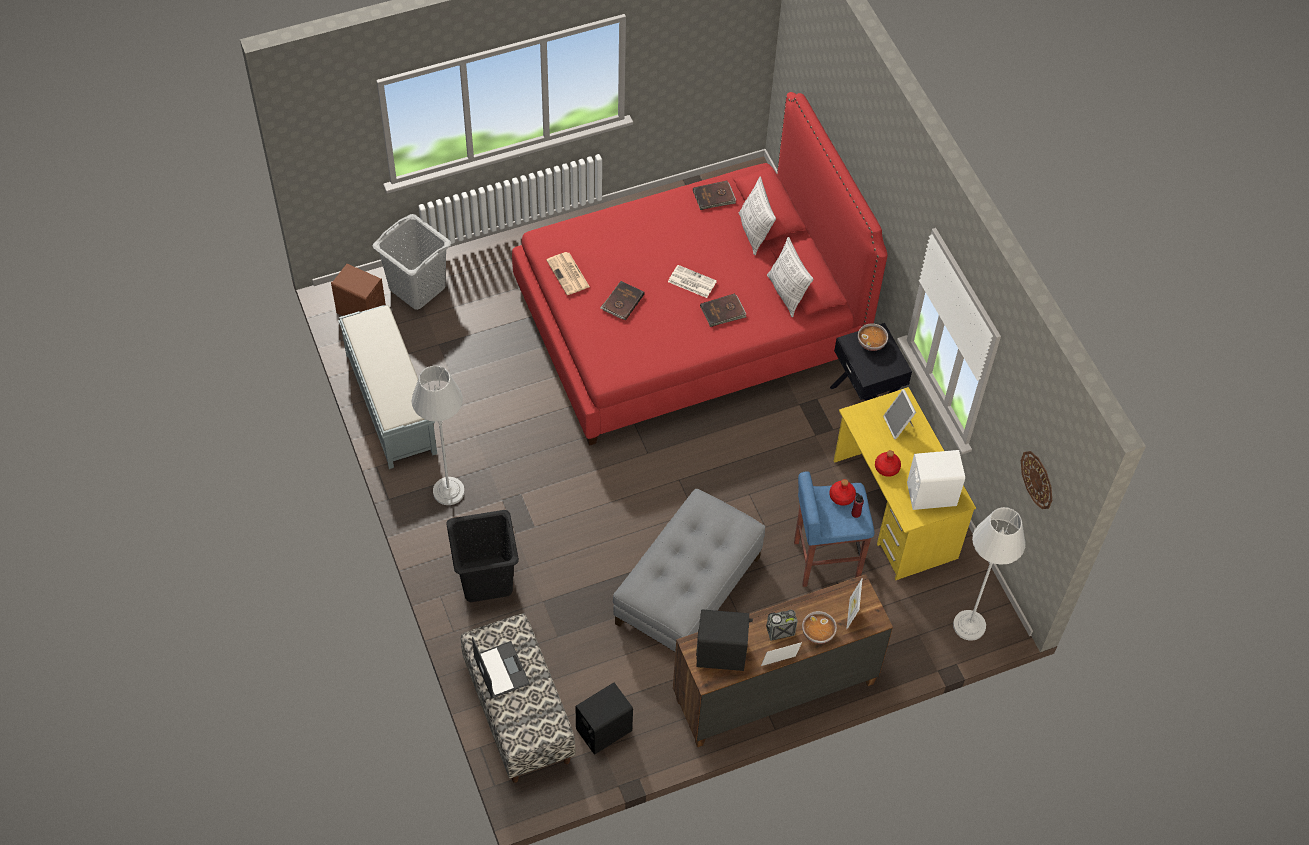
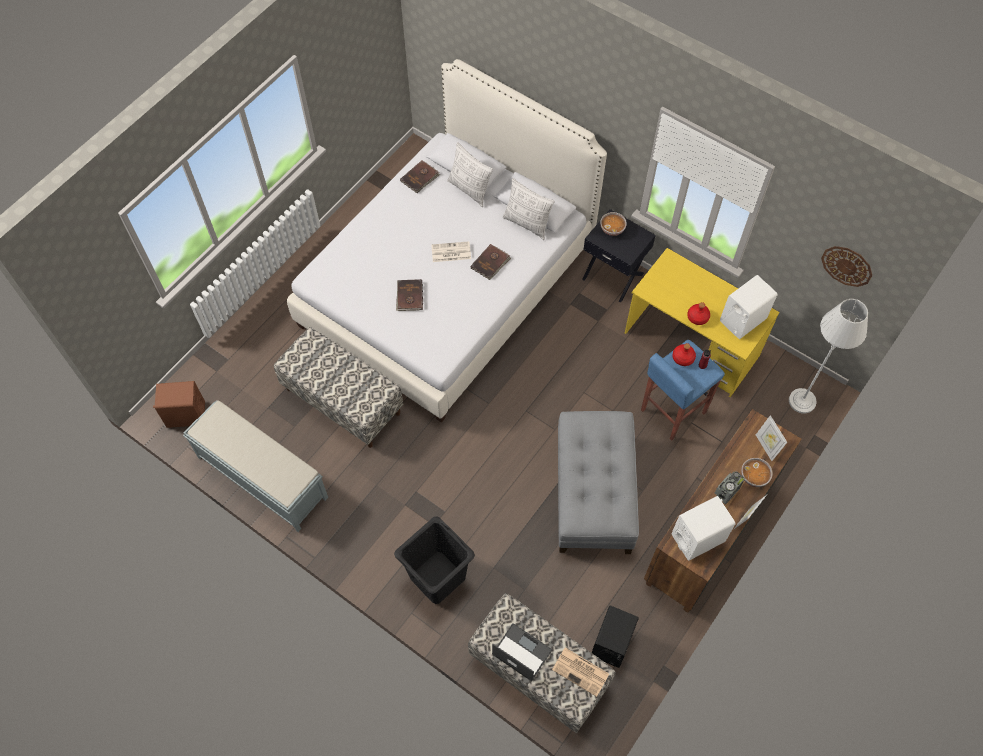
camera: 30 degrees left, 5 degrees up
(417, 287) = (219, 371): grey laundry basket -> none
(448, 491) = (358, 523): grey floor lamp -> none
(512, 376) = (343, 401): none -> bench
(568, 274) = (352, 296): newspaper -> newspaper (581, 672)
(689, 321) = (447, 284): red bed -> white bed
(721, 653) = (698, 537): black speaker -> white speaker
(898, 425) = (682, 280): picture frame -> none

